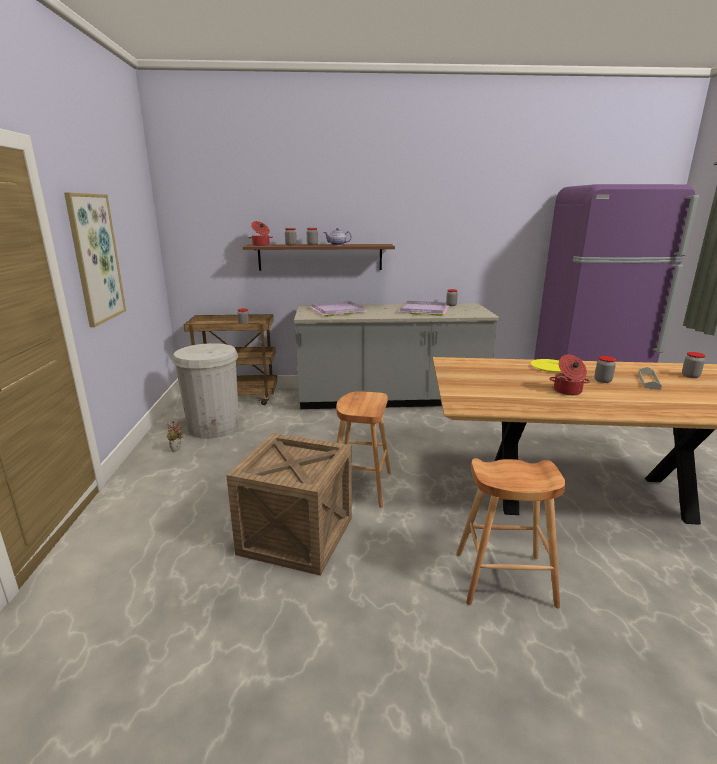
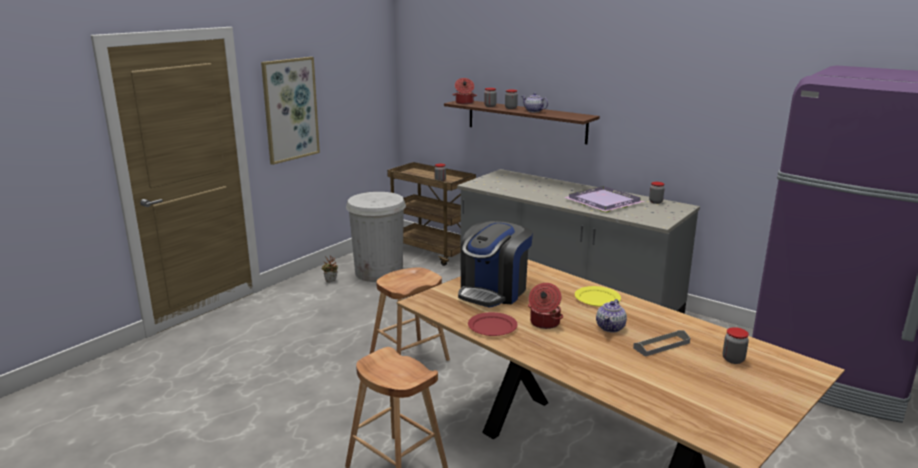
camera: 40 degrees right, 0 degrees up
(296, 535) = (315, 372): crate -> none
(337, 311) = (516, 183): purple tray -> none
(486, 383) = (493, 291): none -> coffee machine
(549, 405) = (492, 326): none -> red plate
(602, 381) = (610, 327): jar -> teapot

